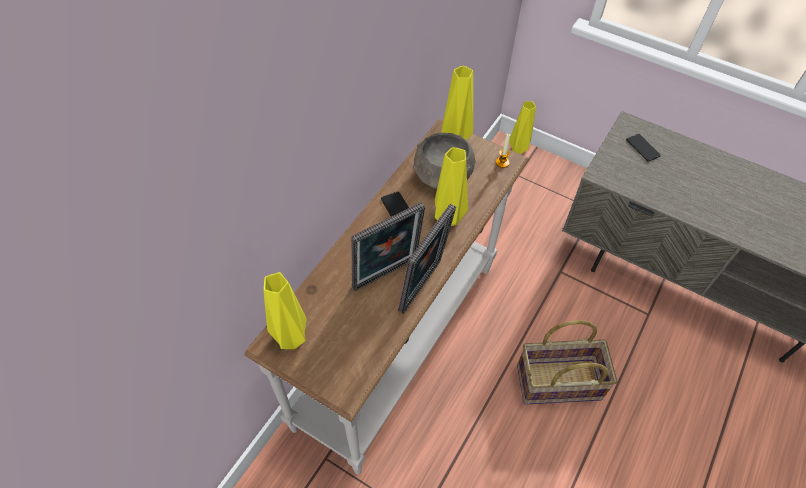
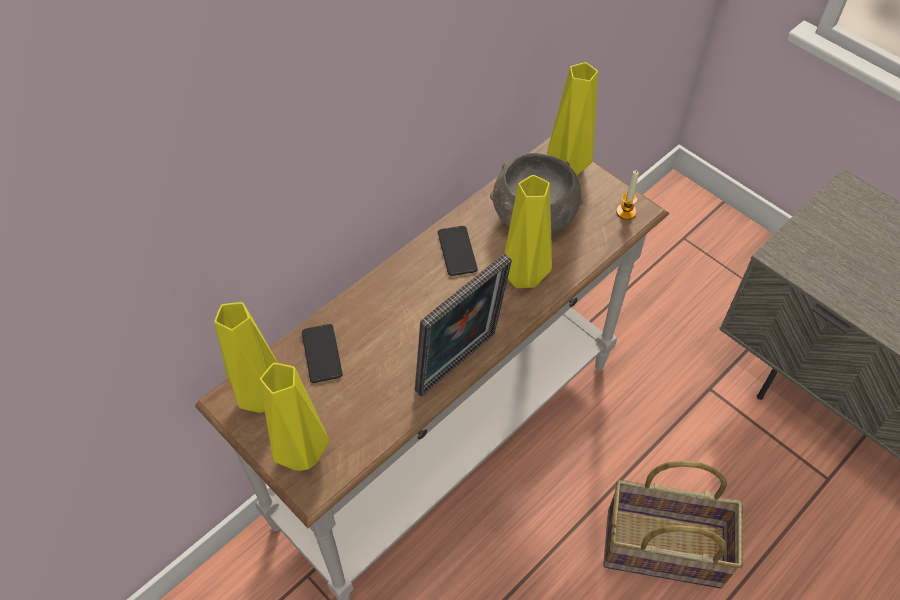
camera: 15 degrees right, 0 degrees up
(387, 276) = (414, 339): picture frame -> none
(519, 150) = (696, 201): yellow vase -> yellow vase (303, 456)
(642, 148) = (859, 228): phone -> phone (322, 353)

